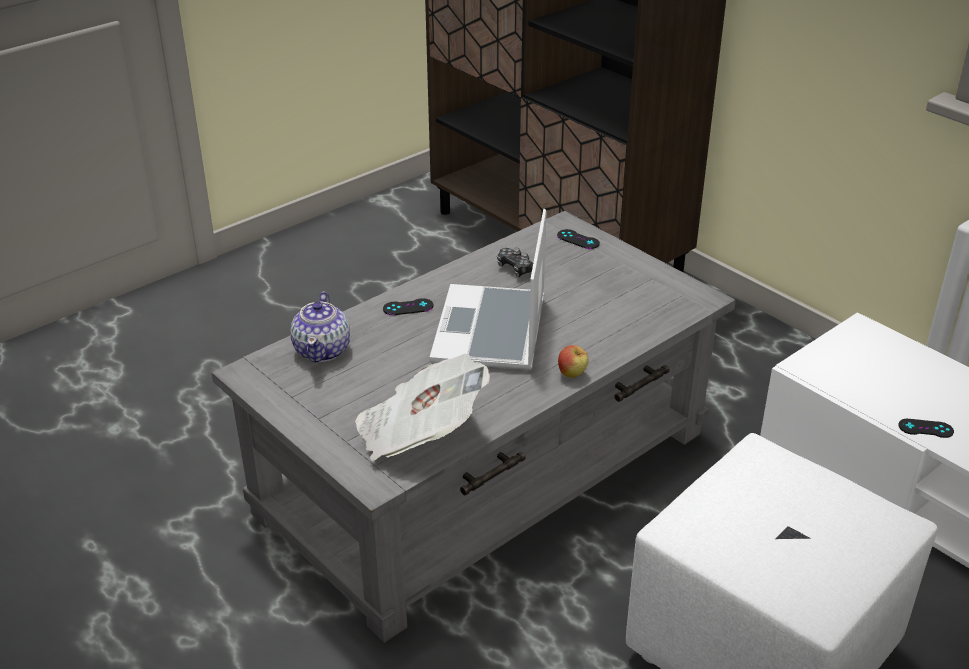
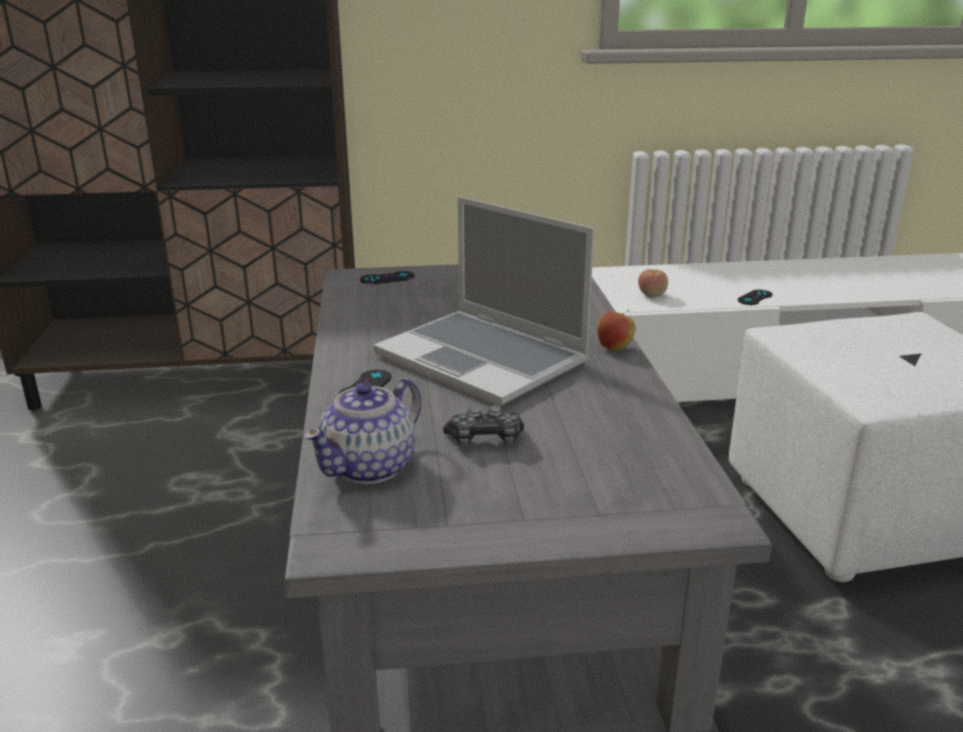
camera: 55 degrees left, 10 degrees down
(323, 350) = (370, 467): teapot -> teapot turned 90 degrees clockwise
(419, 434) = (636, 458): newspaper -> none
(517, 269) = (390, 315): game controller -> game controller (485, 440)
(842, 369) = (652, 295): none -> apple

